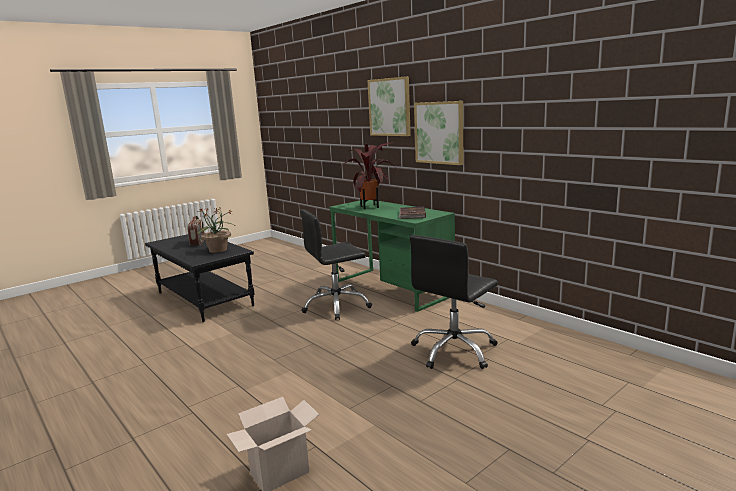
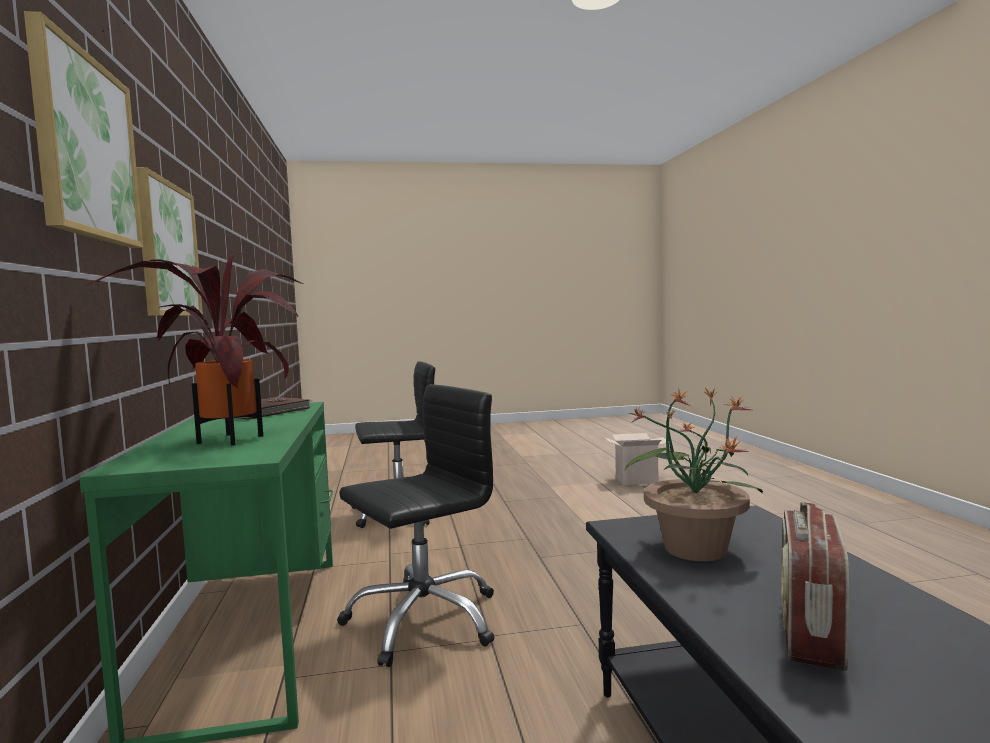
camera: 150 degrees left, 10 degrees down
(336, 306) = (423, 619): black office chair -> black office chair turned 45 degrees counterclockwise

